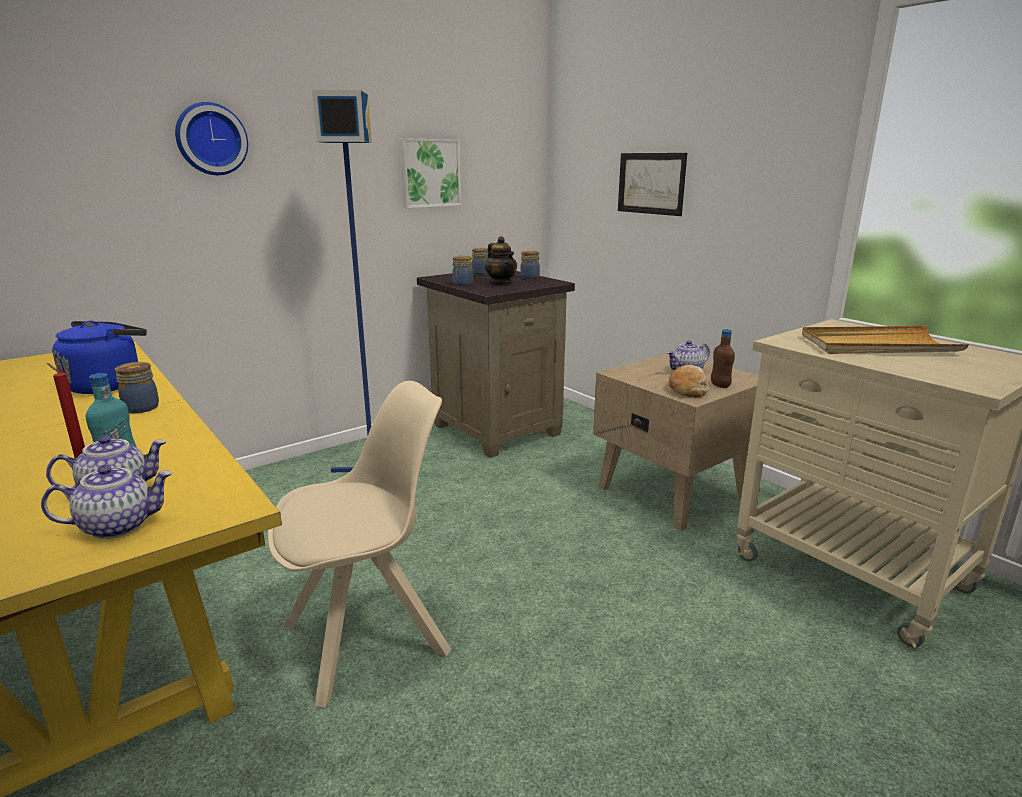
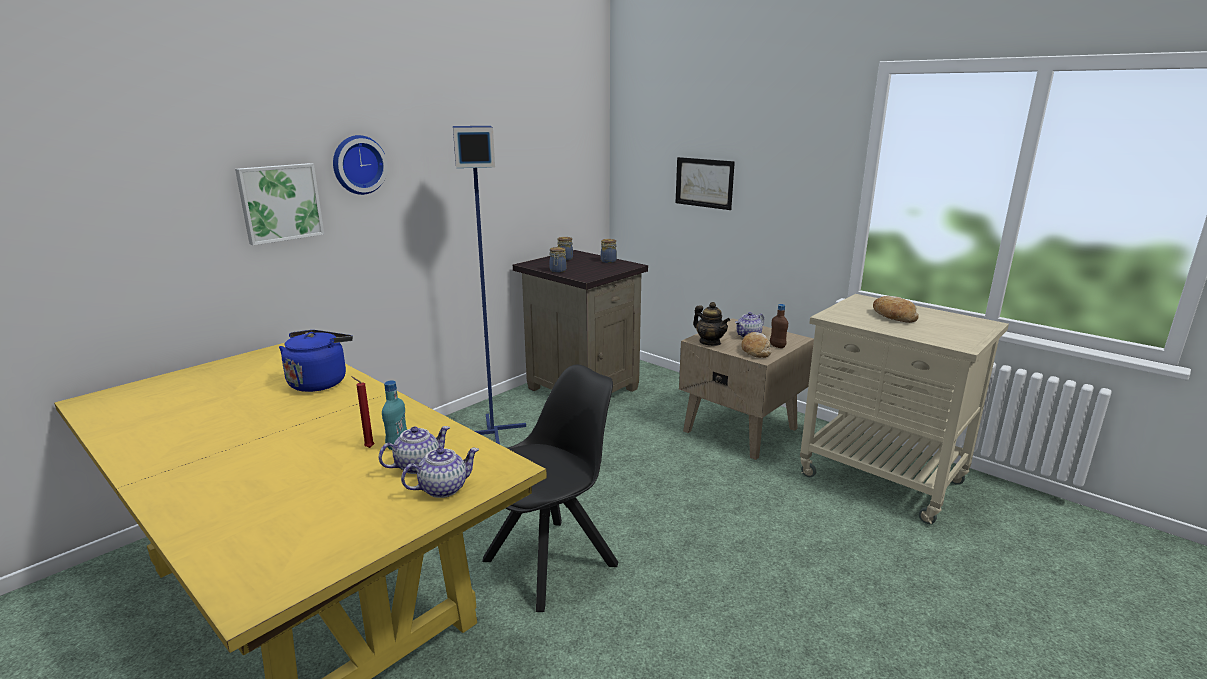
camera: 10 degrees left, 0 degrees up
(140, 408) = (368, 400): jar -> none
(368, 638) = (552, 561): beige chair -> black chair
(429, 173) = (521, 176): picture -> picture (280, 202)
(501, 283) = (589, 268): teapot -> teapot (710, 342)
(877, 346) = (893, 316): beige tray -> bread

